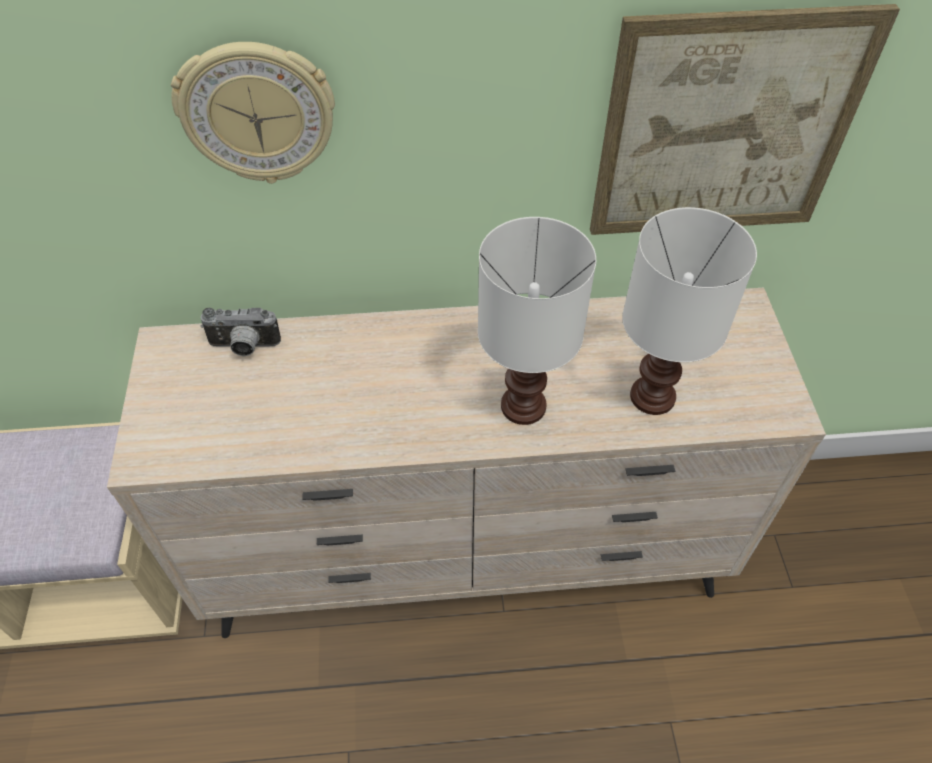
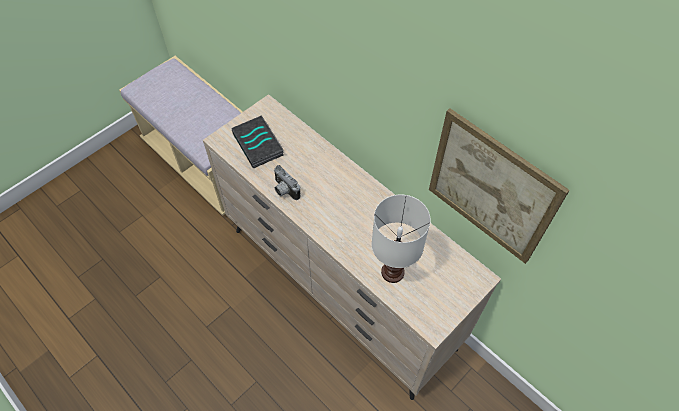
camera: 50 degrees right, 5 degrees up
(225, 408) = (259, 144): none -> book
(244, 347) = (288, 129): camera -> camera (284, 190)
(257, 113) = (320, 48): wall clock -> none
(525, 407) = (345, 232): white table lamp -> none

